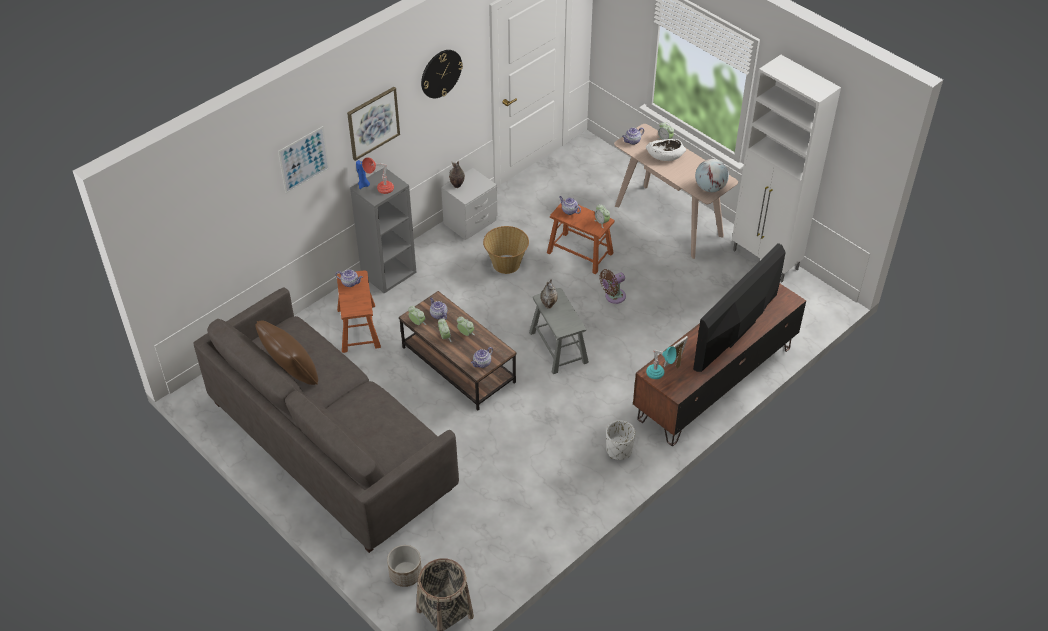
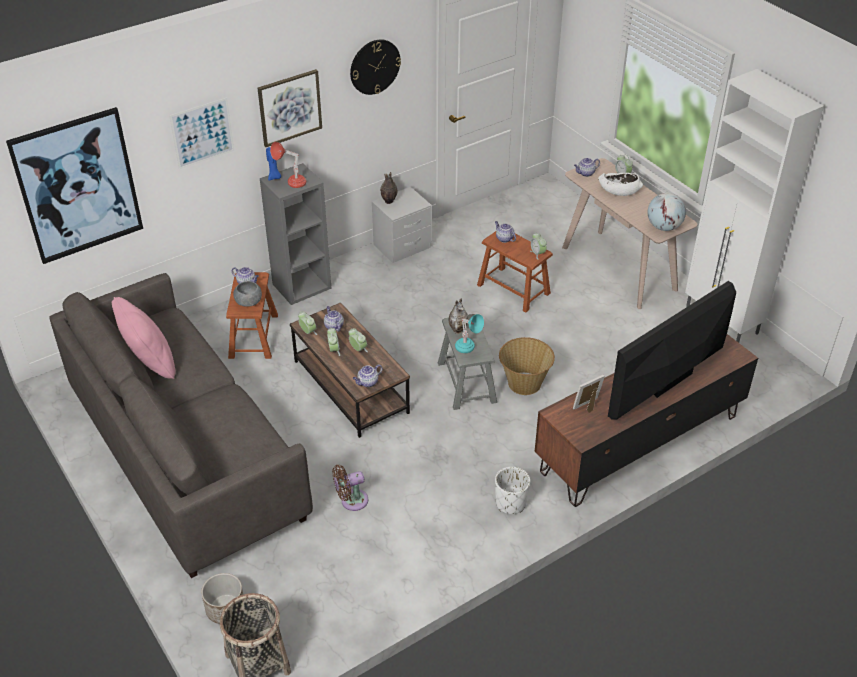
camera: 10 degrees right, 5 degrees down
(206, 225) = (78, 186): none -> picture
(291, 373) = (150, 363): brown pillow -> pink pillow
(358, 301) = (249, 302): none -> grey bowl
(506, 264) = (430, 291): basket -> basket (524, 384)
(613, 297) = (540, 337): brown fan -> brown fan (351, 501)
(659, 376) = (565, 418): turquoise table lamp -> turquoise table lamp (468, 350)

